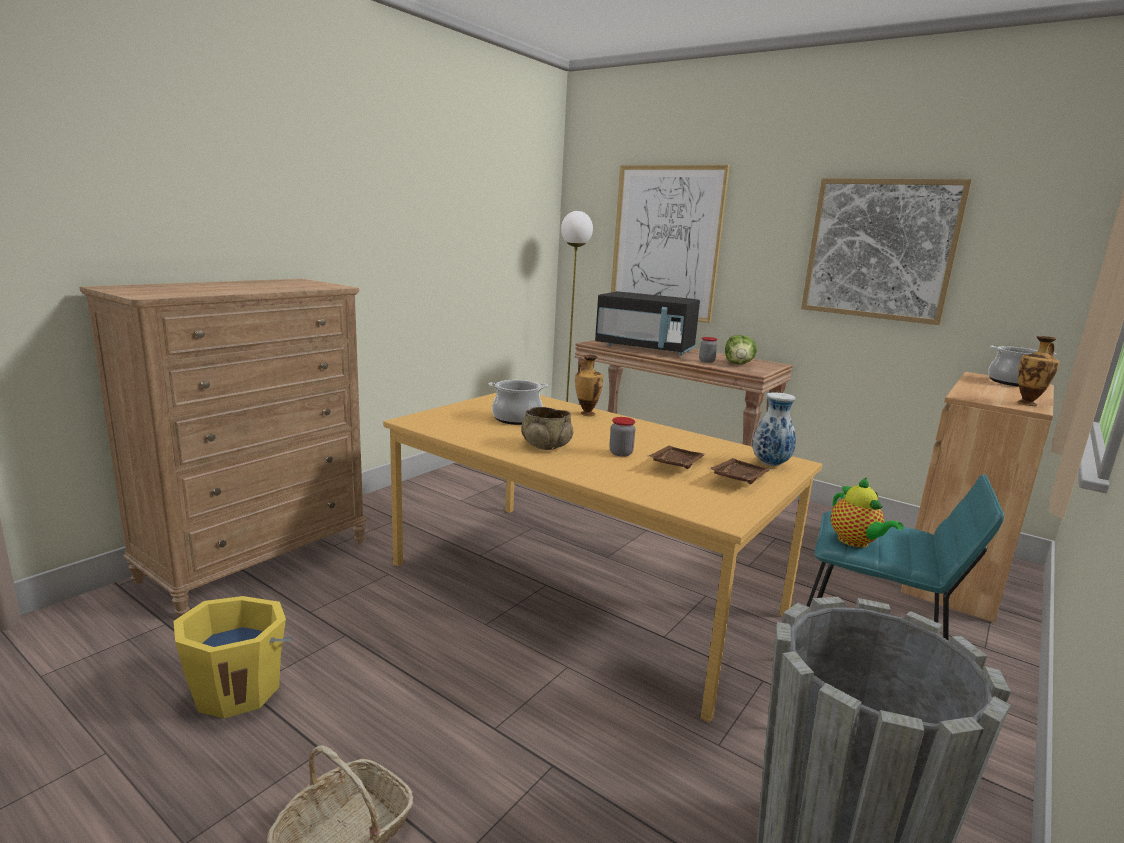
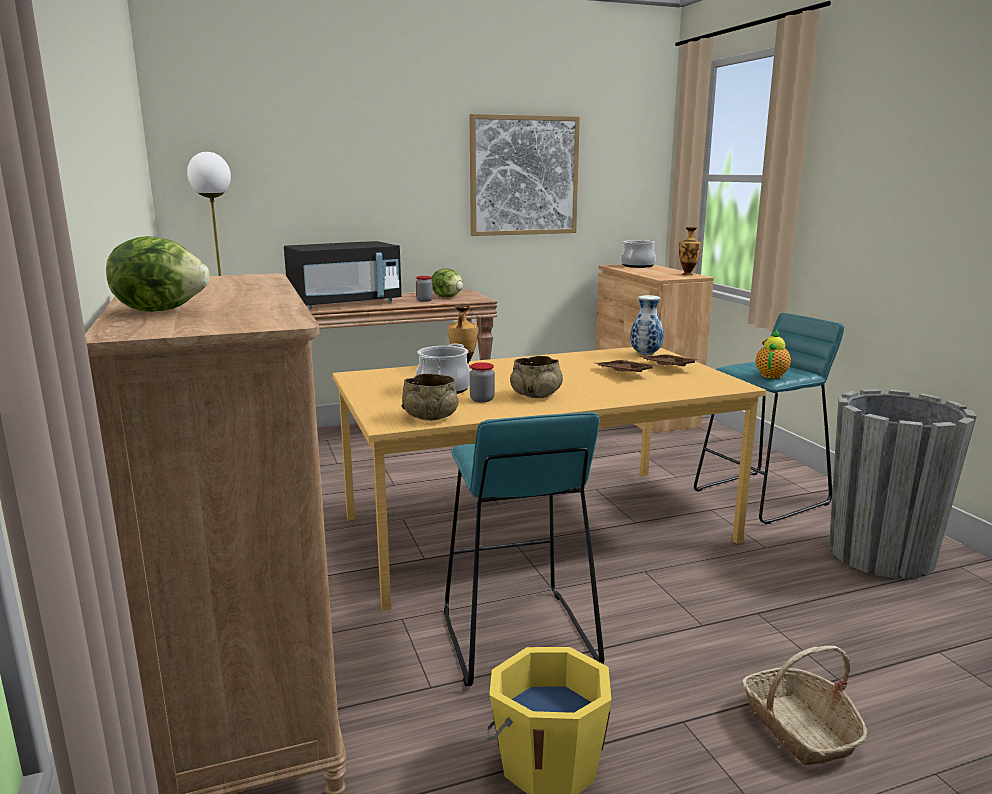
camera: 55 degrees left, 0 degrees up
(184, 286) = (161, 310): none -> lettuce
(396, 628) = (516, 638): none -> turquoise stool
(441, 427) = (431, 417): none -> beige bowl
(621, 453) = (581, 380): jar -> jar (482, 399)
(666, 242) = (316, 184): picture -> none
(855, 542) = (772, 375): teapot -> teapot turned 75 degrees counterclockwise

